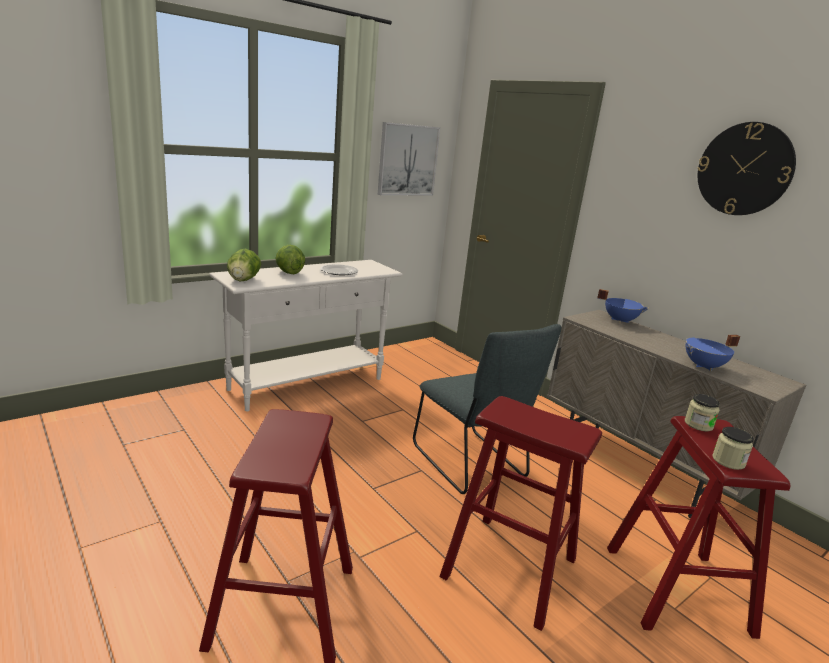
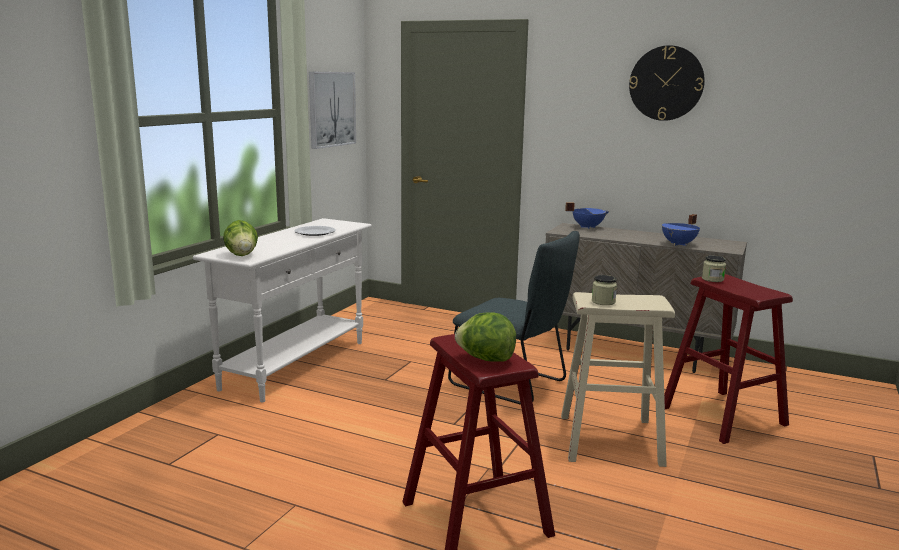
camera: 25 degrees left, 5 degrees down
(289, 272) = (271, 241): lettuce -> lettuce (485, 359)
(510, 568) = (610, 439): red stool -> beige stool
(728, 461) = (751, 293): jar -> jar (603, 302)

